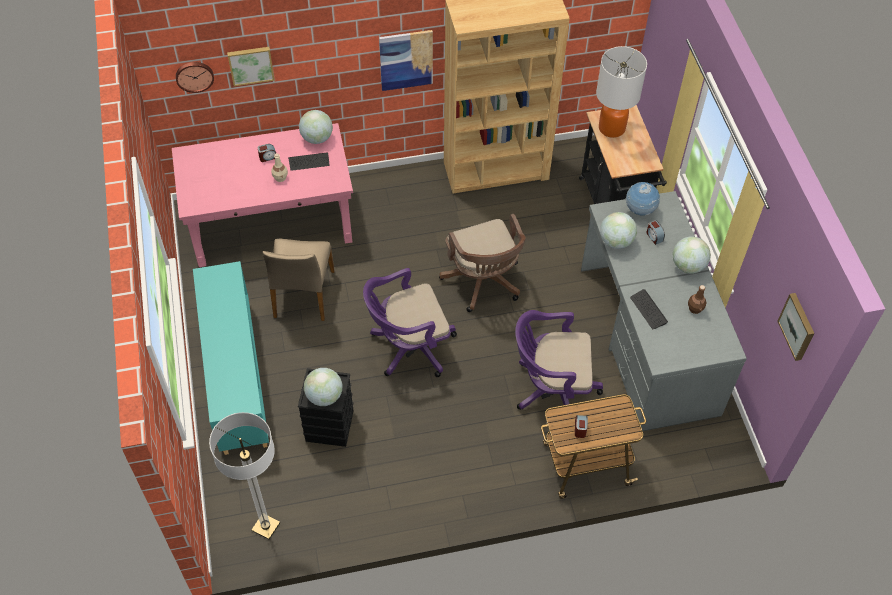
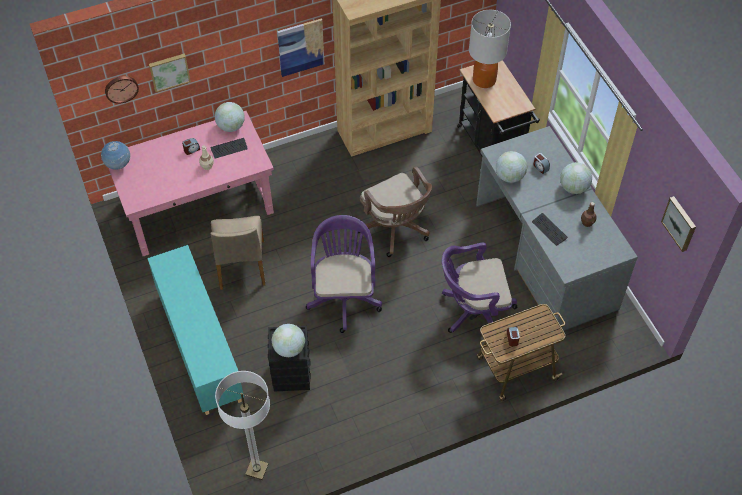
camera: 10 degrees left, 0 degrees up
(408, 347) = (344, 296): purple office chair -> purple office chair turned 120 degrees clockwise
(640, 210) = (523, 147): globe -> globe (118, 165)

